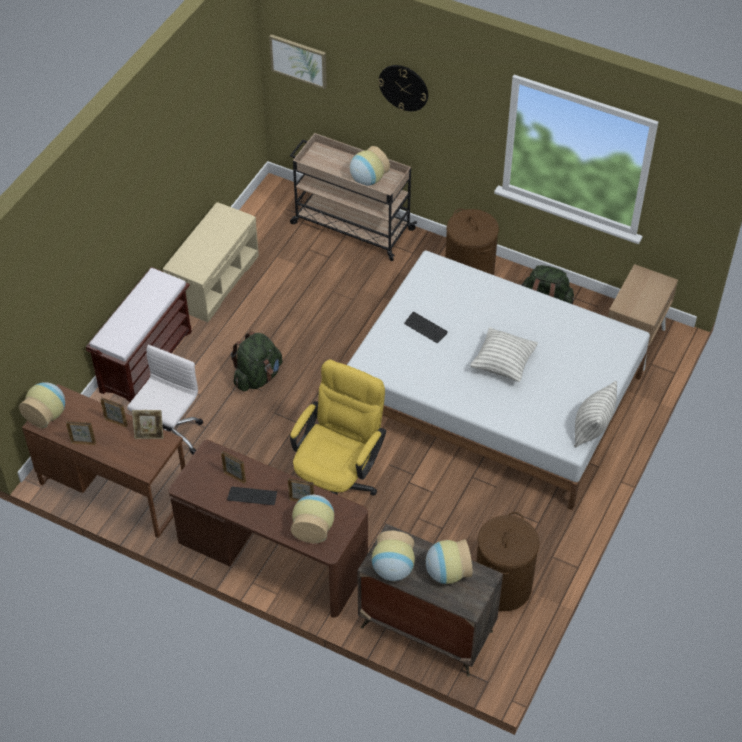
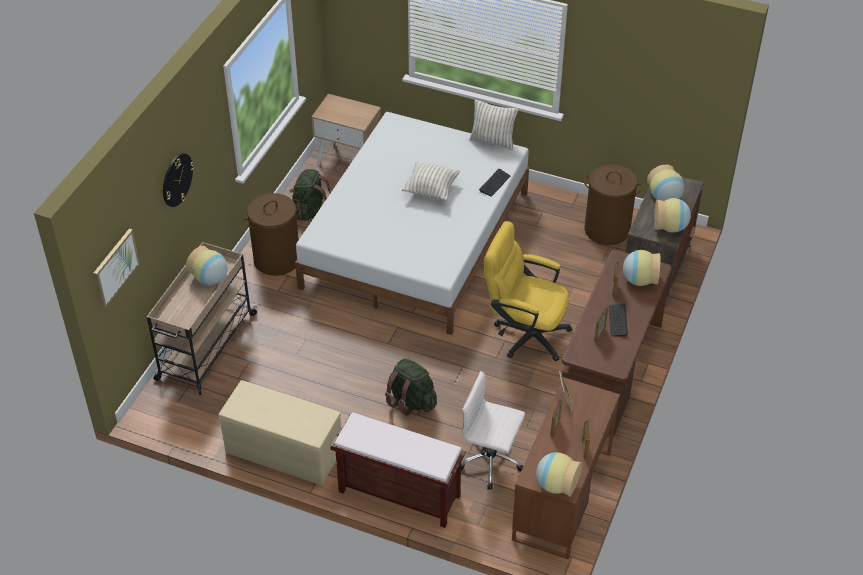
camera: 95 degrees left, 5 degrees down
(425, 328) = (395, 238): keyboard -> keyboard (494, 183)

